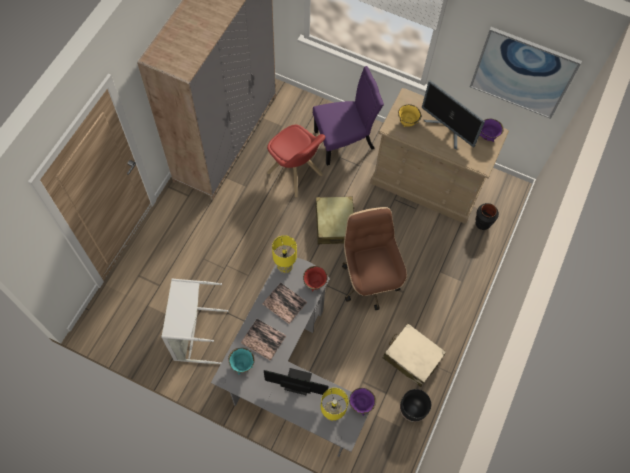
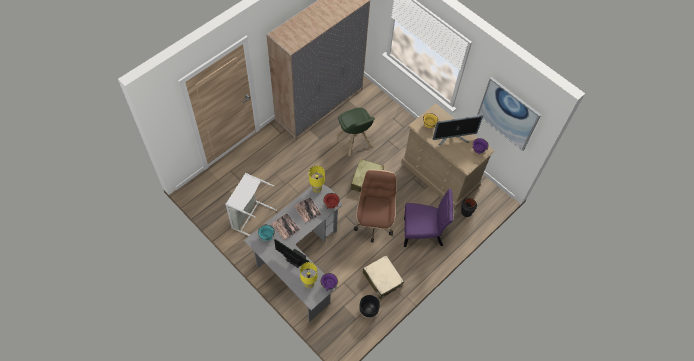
camera: 20 degrees right, 5 degrees down
(295, 173) = (354, 141): red chair -> green chair
(343, 141) = (394, 131): purple chair -> purple chair (422, 233)
(447, 130) = (453, 138): monitor -> monitor turned 75 degrees counterclockwise

